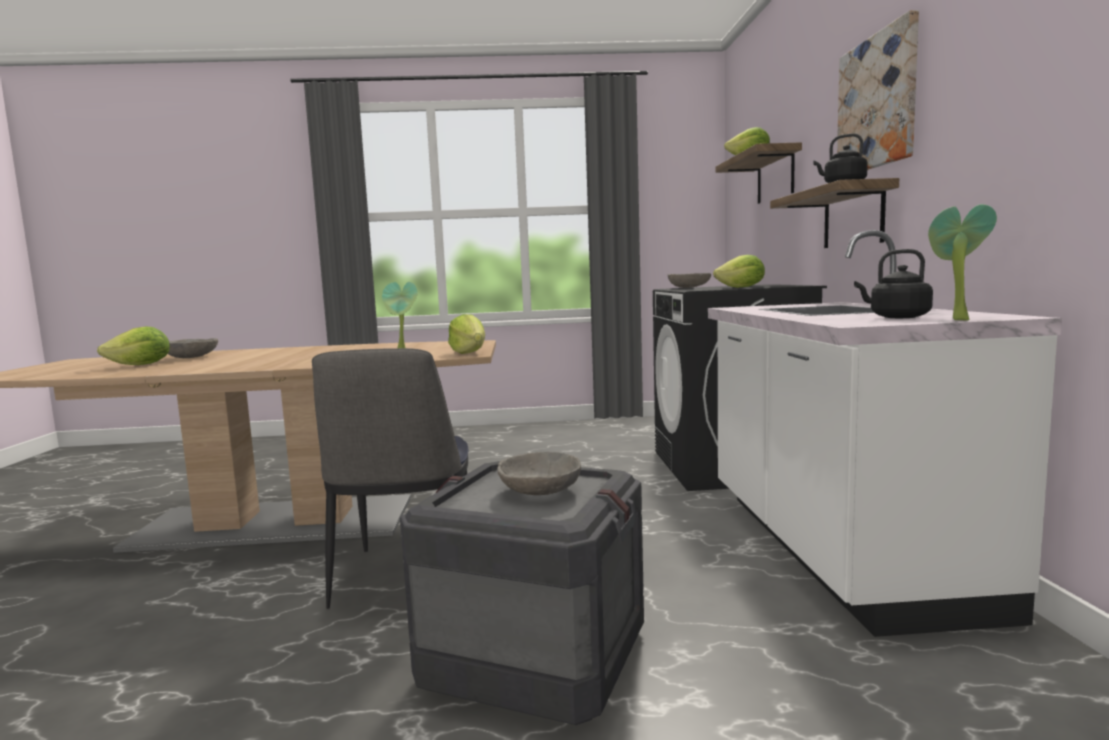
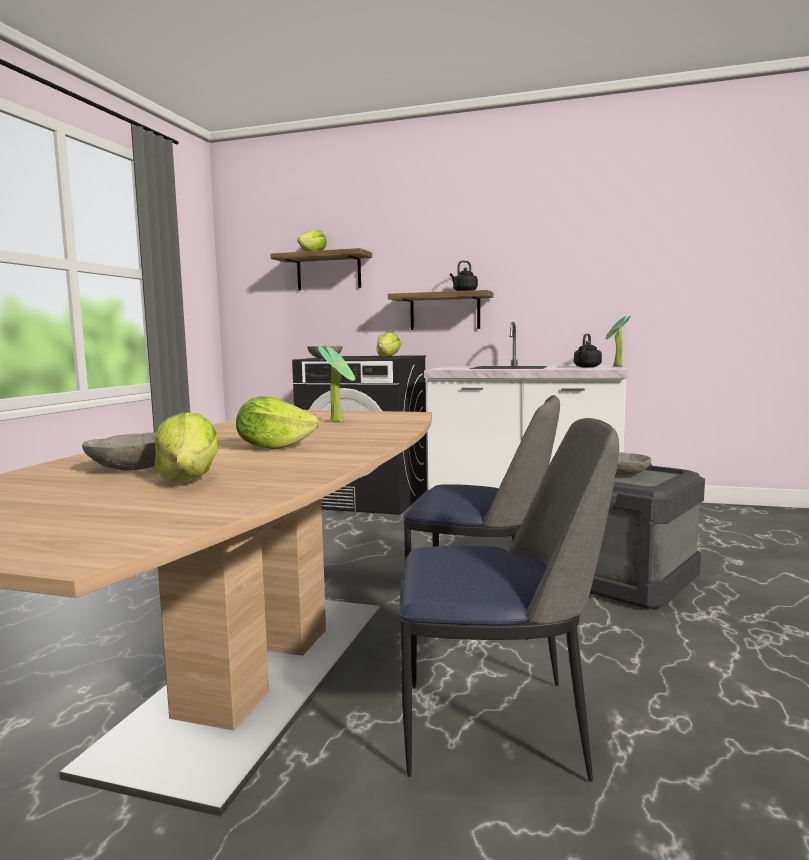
camera: 70 degrees left, 0 degrees up
(164, 616) = (499, 727): none -> chair
(469, 353) = (398, 413): lettuce -> lettuce (273, 447)
(878, 102) = (468, 244): picture -> none

